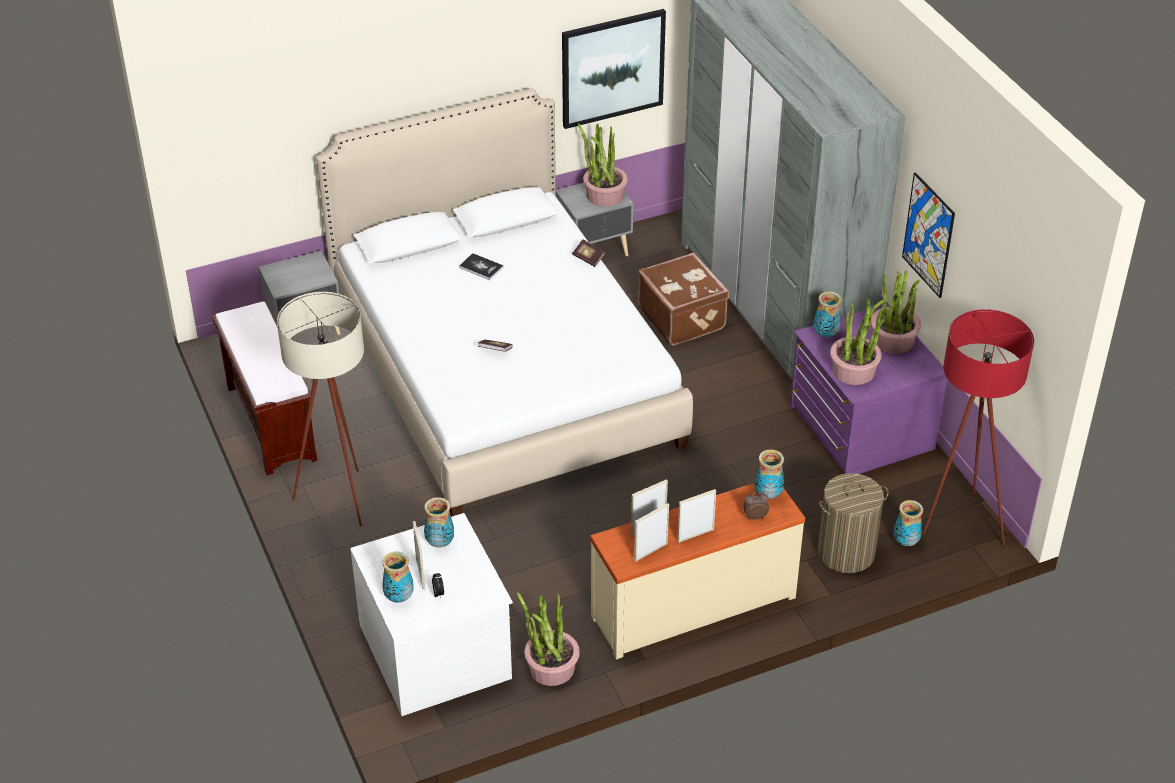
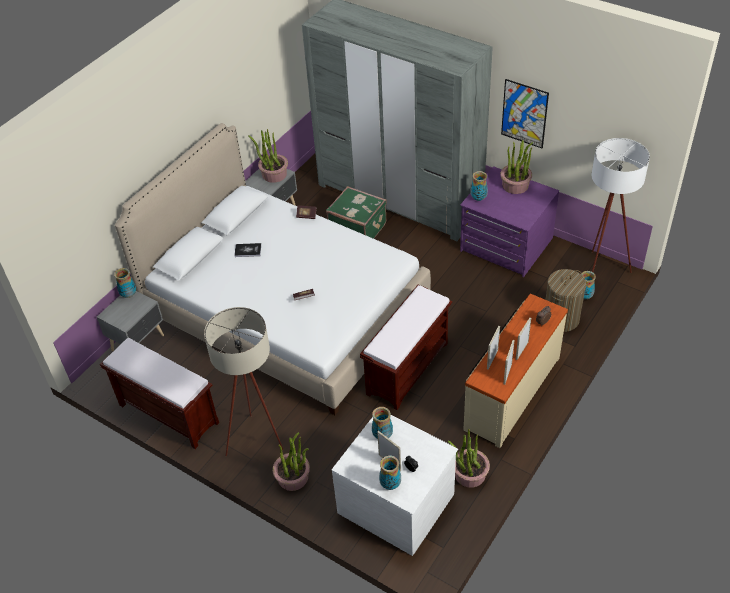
camera: 30 degrees left, 5 degrees up
(590, 511) = (407, 367): none -> brown bench
(612, 68) = (255, 91): picture -> none
(682, 317) = (358, 228): brown suitcase -> green suitcase
(767, 494) = (536, 306): vase -> vase (128, 295)
(854, 371) = (512, 212): potted plant -> potted plant (293, 477)
(957, 524) = (600, 273): red floor lamp -> white floor lamp

